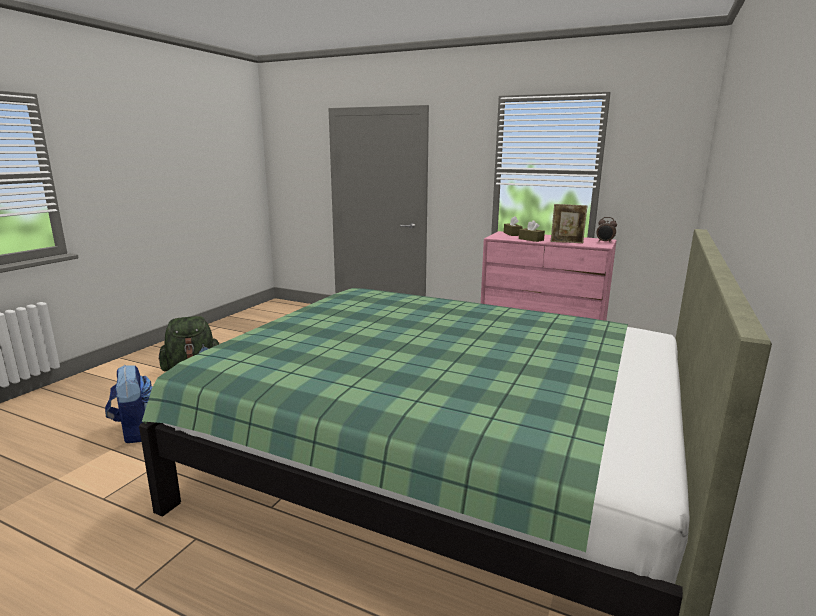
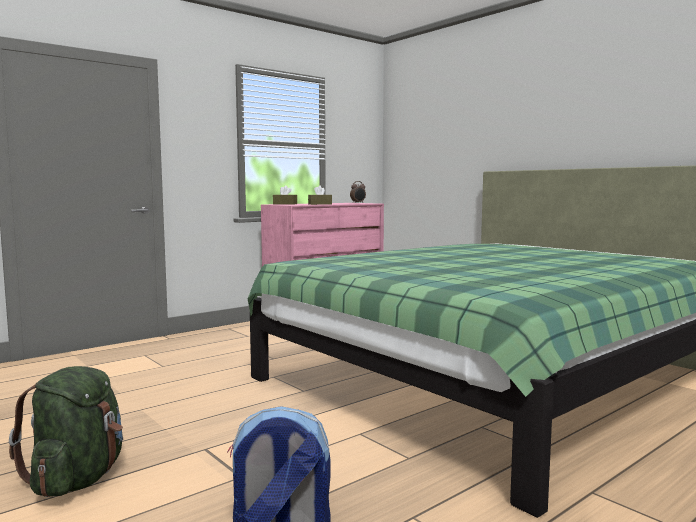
camera: 65 degrees left, 10 degrees down
(567, 242) = (346, 203): picture frame -> none

